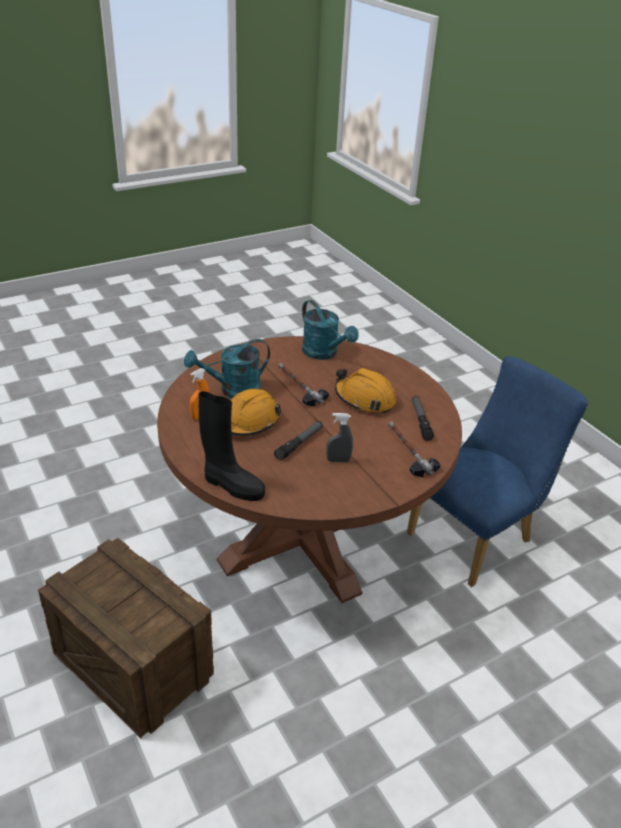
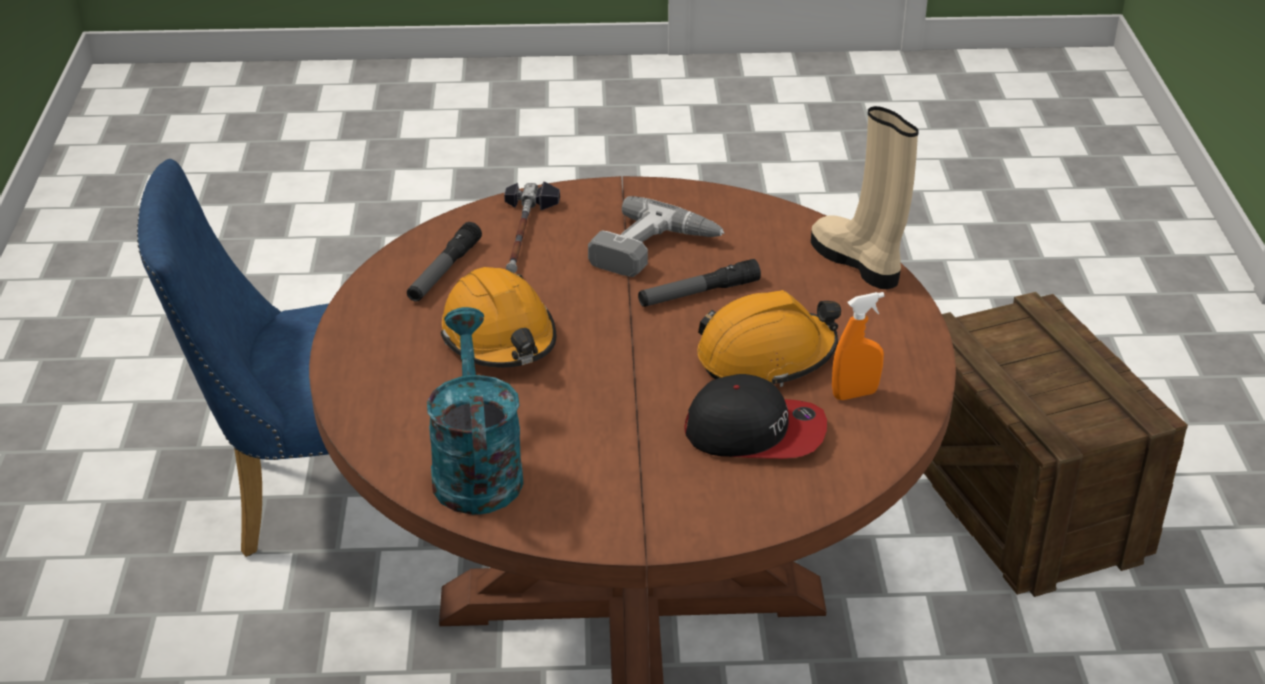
camera: 150 degrees left, 0 degrees up
(232, 485) = (858, 262): black boot -> beige boot
(233, 390) = (756, 432): turquoise watering can -> cap
(299, 386) = (607, 401): hammer -> none
(338, 460) = (654, 251): grey spray bottle -> power drill

